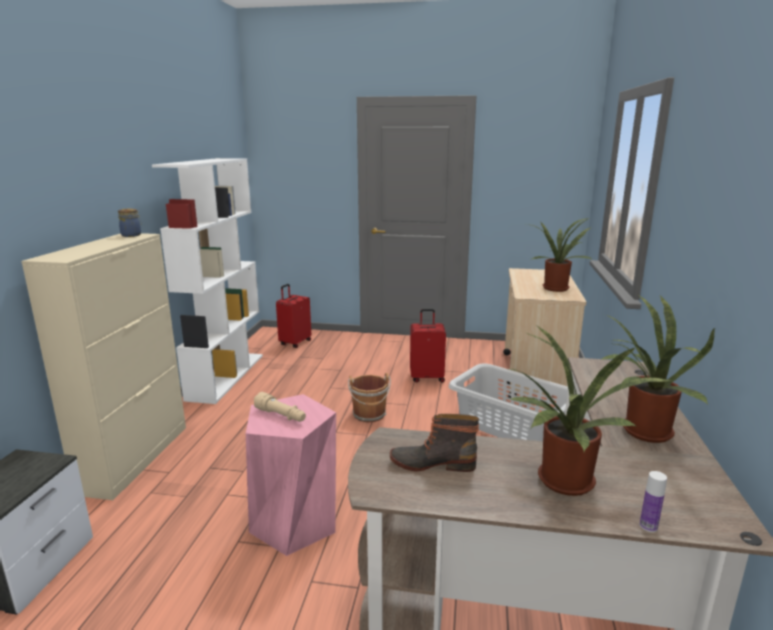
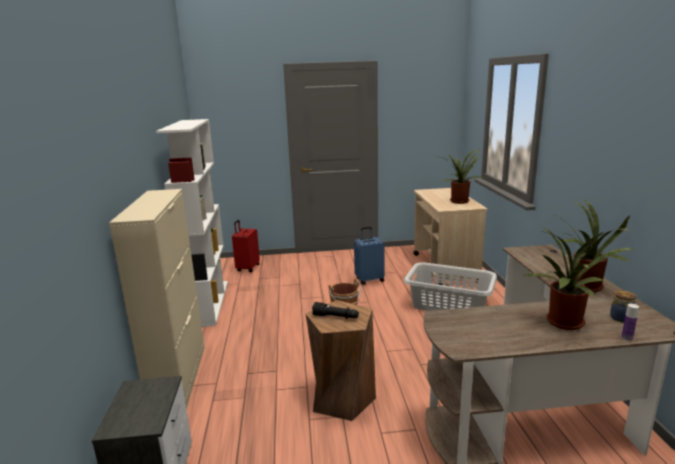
camera: 15 degrees left, 0 degrees up
(132, 235) = (161, 192): jar -> jar (620, 317)
(281, 416) = (335, 317): beige flashlight -> black flashlight
(294, 523) = (342, 398): pink stool -> brown stool
(427, 377) = (369, 280): red suitcase -> blue suitcase
(432, 463) = (479, 326): boot -> none

